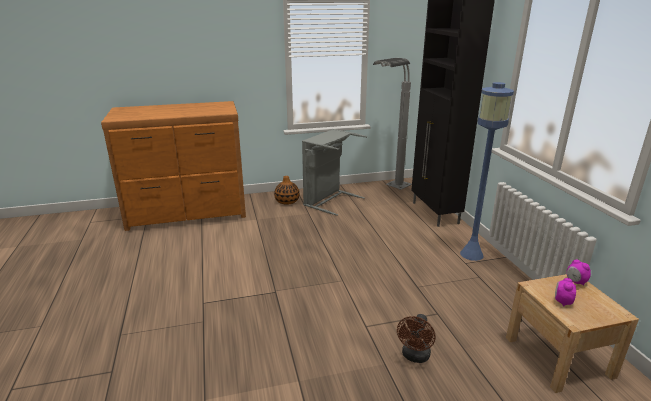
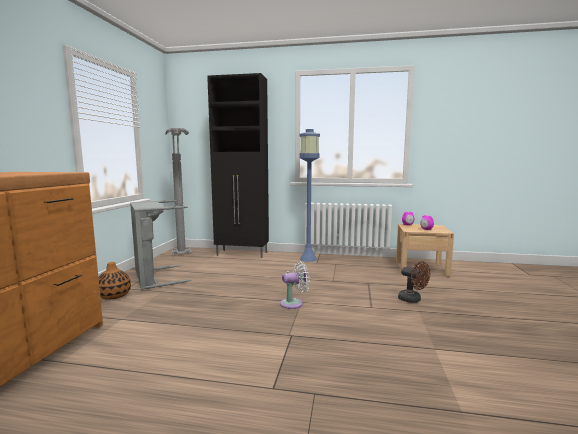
camera: 65 degrees left, 15 degrees down
(335, 277) = (294, 303): none -> white fan

